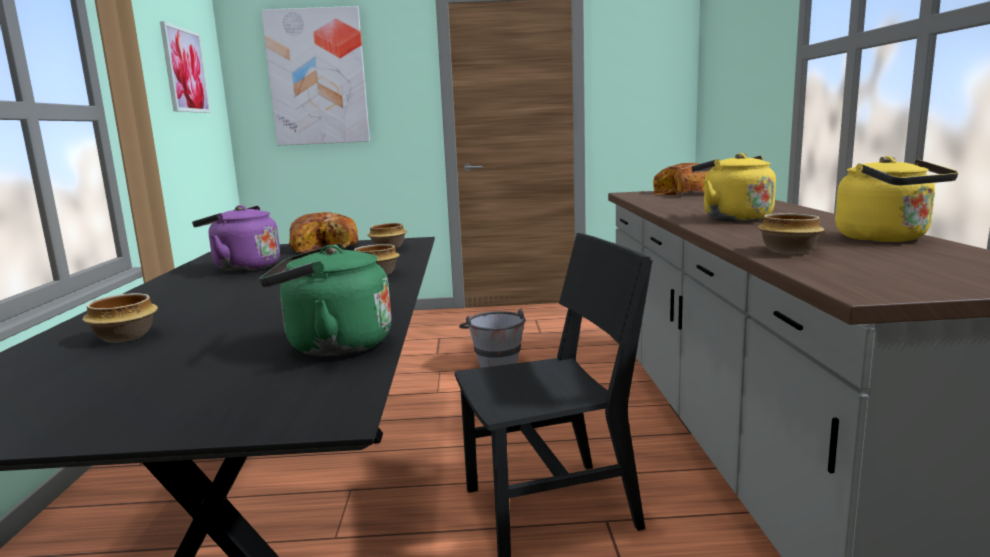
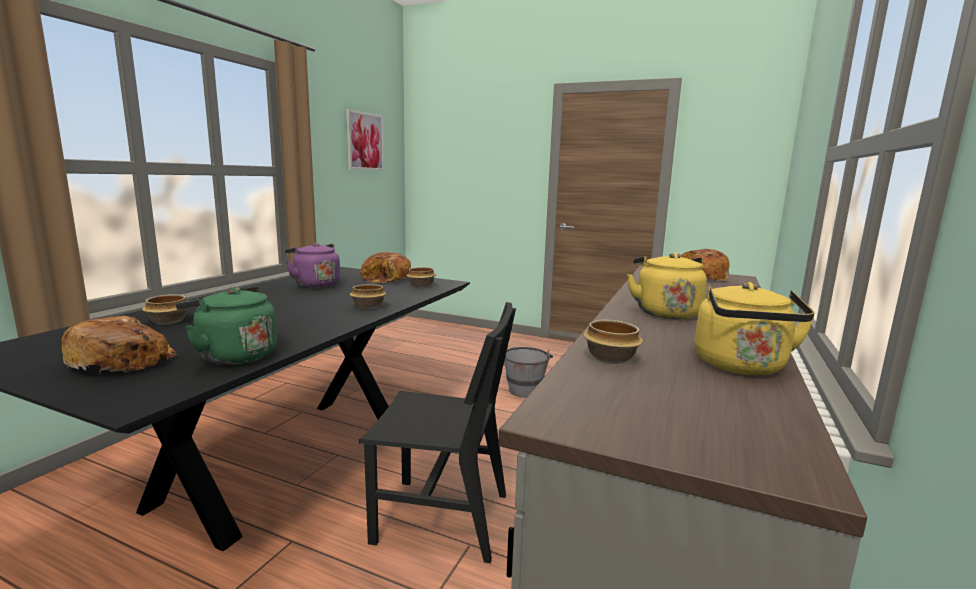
camera: 25 degrees right, 0 degrees up
(180, 384) = (124, 360): none -> bread
(317, 77) = (463, 148): picture -> none

